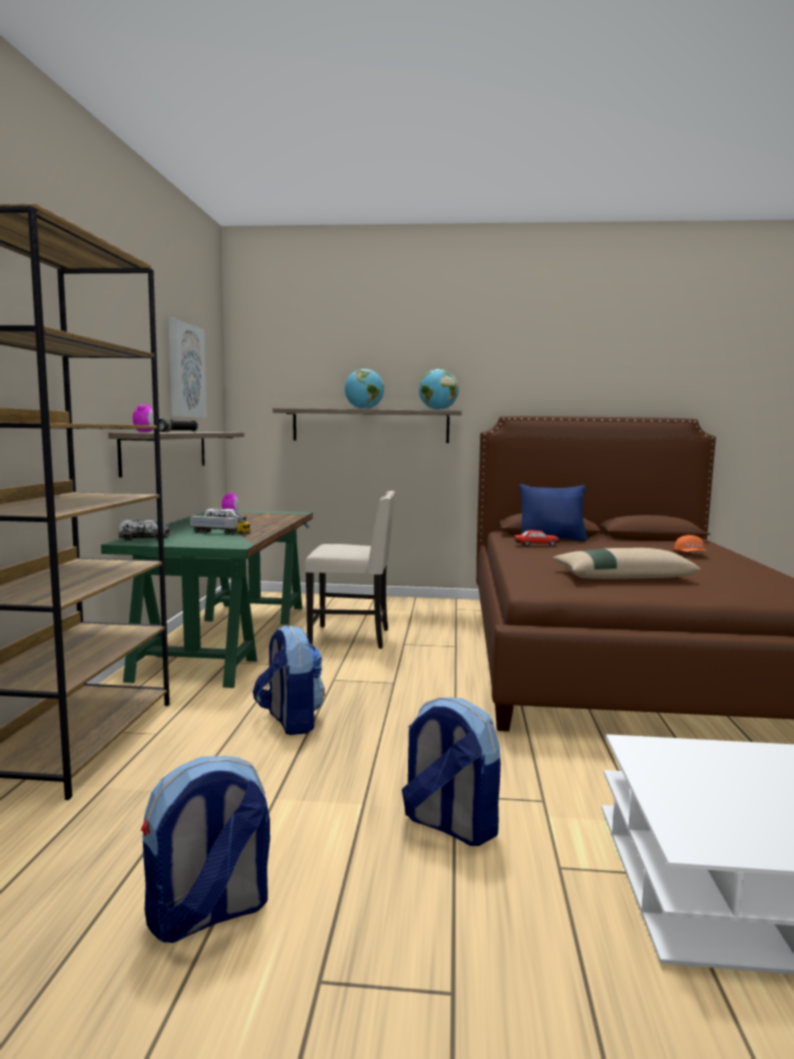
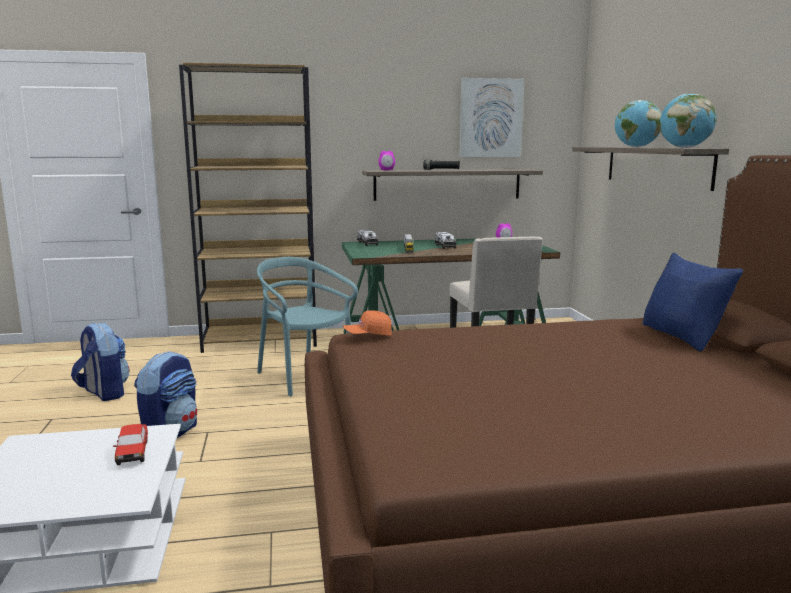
camera: 75 degrees right, 5 degrees up
(290, 721) = (304, 376): backpack -> turquoise chair
(536, 545) = (614, 331): toy car -> toy car (133, 452)
(622, 577) = (452, 364): beige pillow -> none
(691, 554) = (700, 408): orange cap -> orange cap (368, 335)

